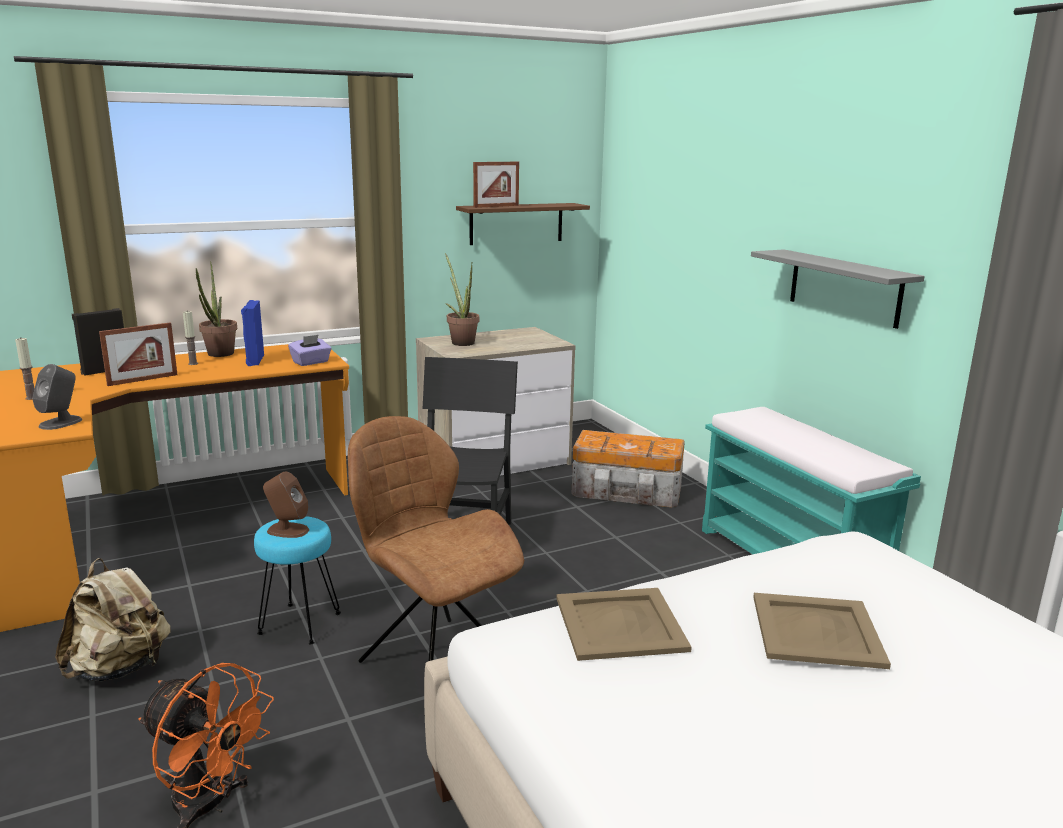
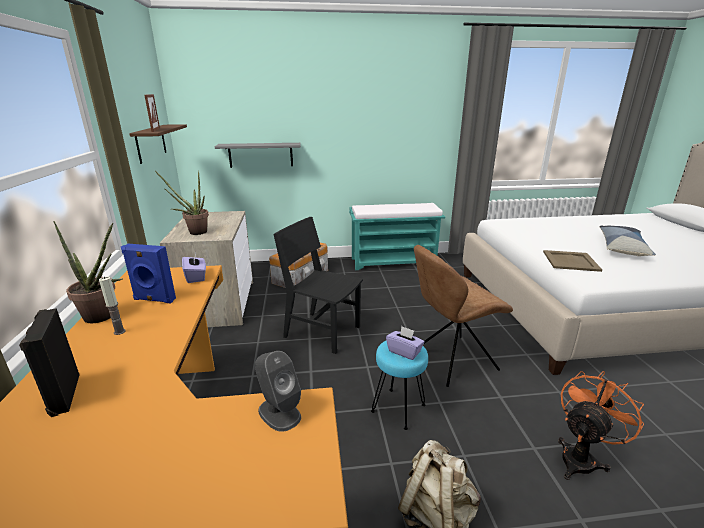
camera: 70 degrees left, 5 degrees up
(31, 398) = (136, 456): candle -> none
(143, 380) = (150, 362): picture frame -> none
(287, 530) = (404, 351): brown speaker -> purple tissue box
(817, 630) = (566, 236): beige tray -> none
(831, 729) = (622, 247): none -> pillow
(844, 287) = (386, 141): grey shelf -> grey shelf (260, 155)

